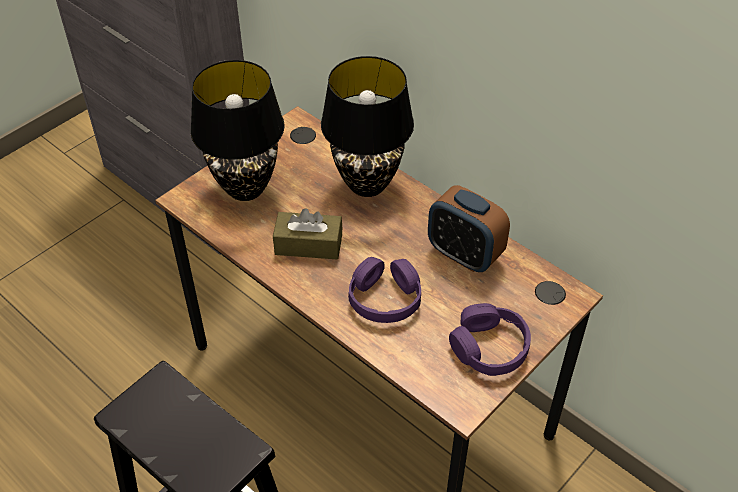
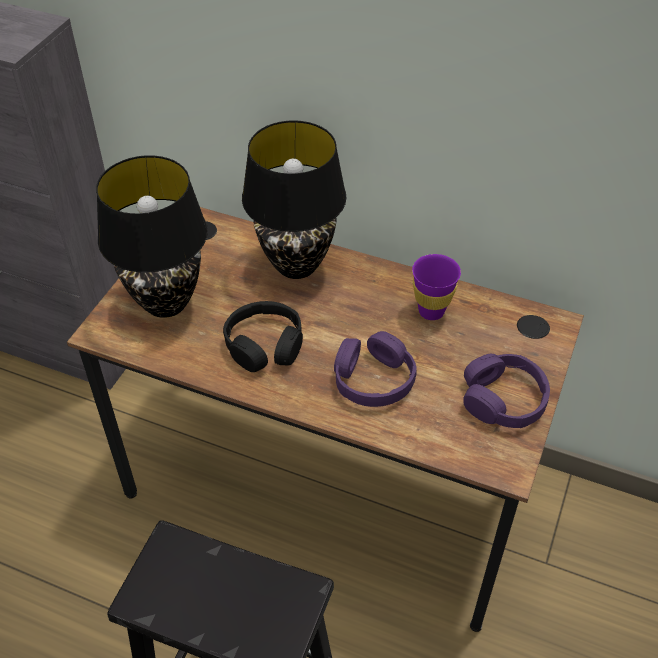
camera: 20 degrees left, 0 degrees up
(308, 245) = (264, 345): brown tissue box -> black headphones
(464, 254) = (431, 311): alarm clock -> purple cup

